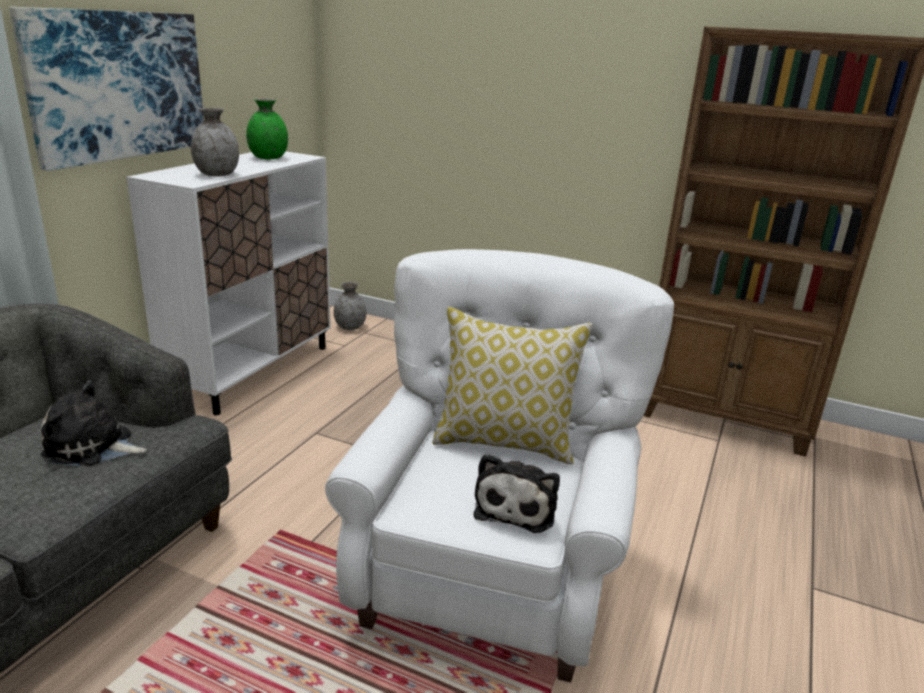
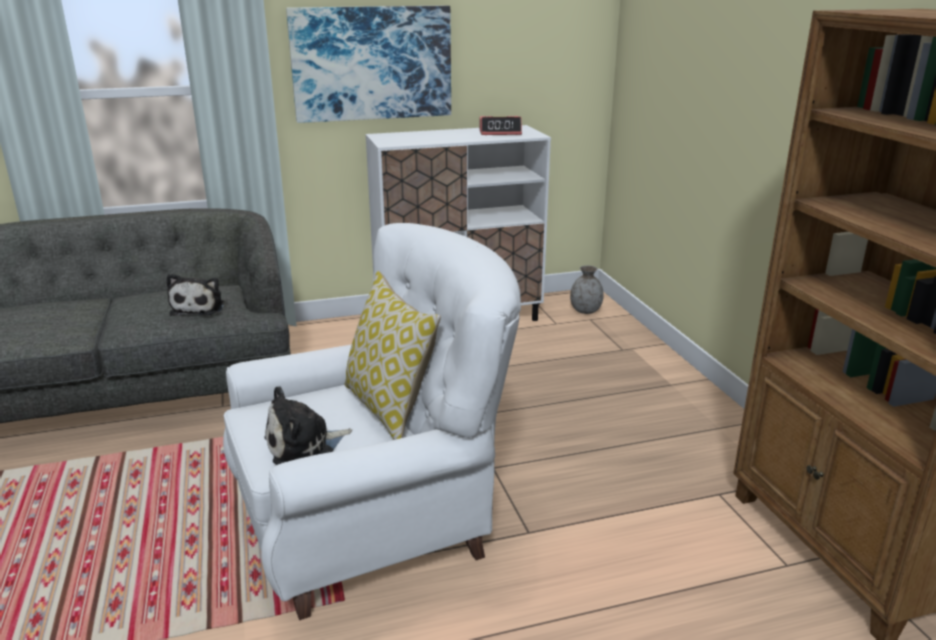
camera: 50 degrees right, 0 degrees up
(92, 447) = (199, 307): plush toy -> plush toy turned 150 degrees counterclockwise
(217, 174) = (422, 140): grey vase -> none
(268, 158) = (500, 132): green vase -> alarm clock

